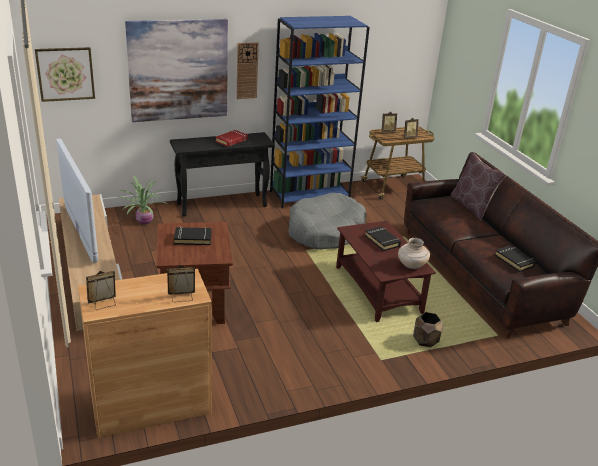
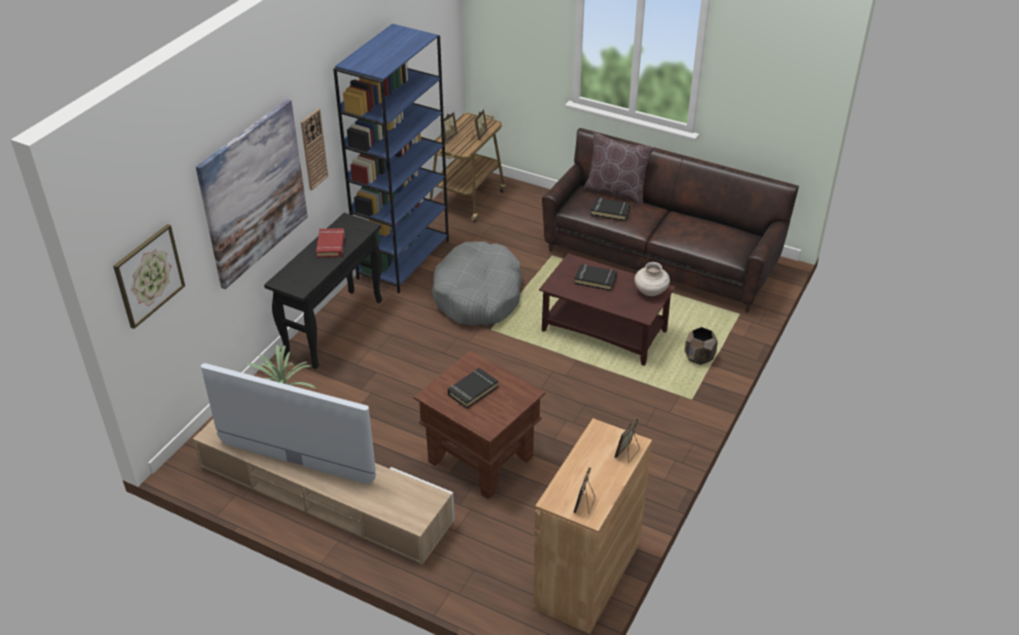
camera: 40 degrees left, 10 degrees up
(514, 261) = (718, 235): black book -> black book (610, 211)

